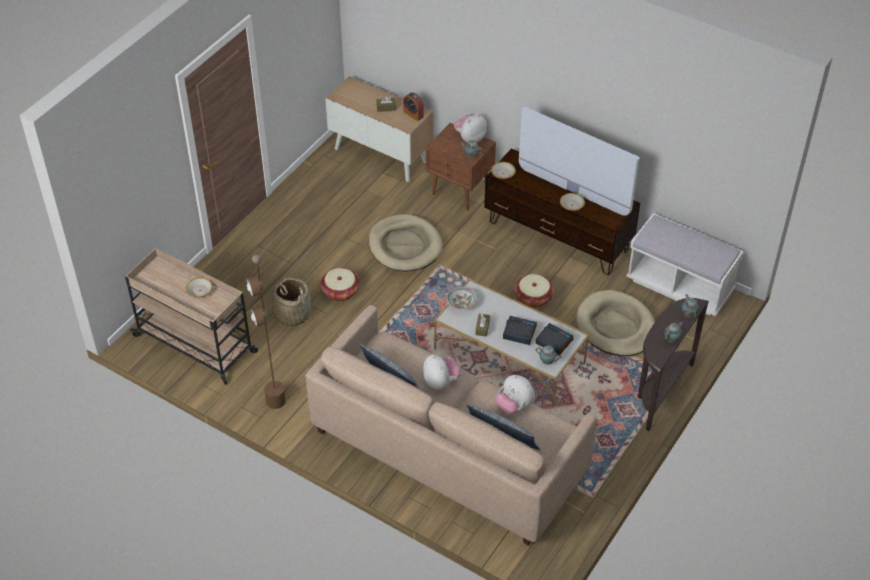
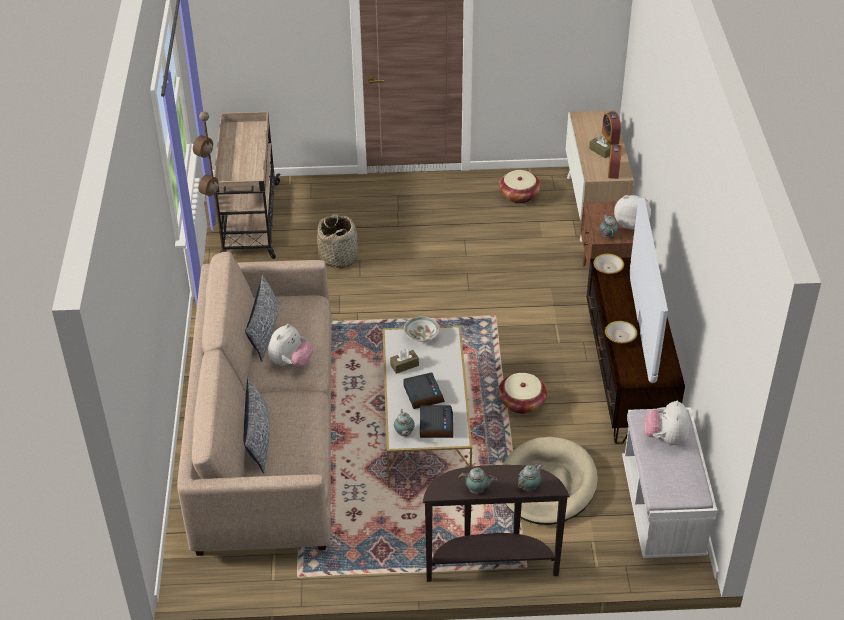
camera: 55 degrees right, 5 degrees down
(200, 290) = (250, 162): bowl -> none
(340, 291) = (395, 271): basket -> basket (519, 195)
(377, 95) = (610, 138): none -> alarm clock
(405, 246) = (495, 281): beige dog bed -> none
(514, 405) = (306, 428): plush toy -> plush toy (665, 438)

